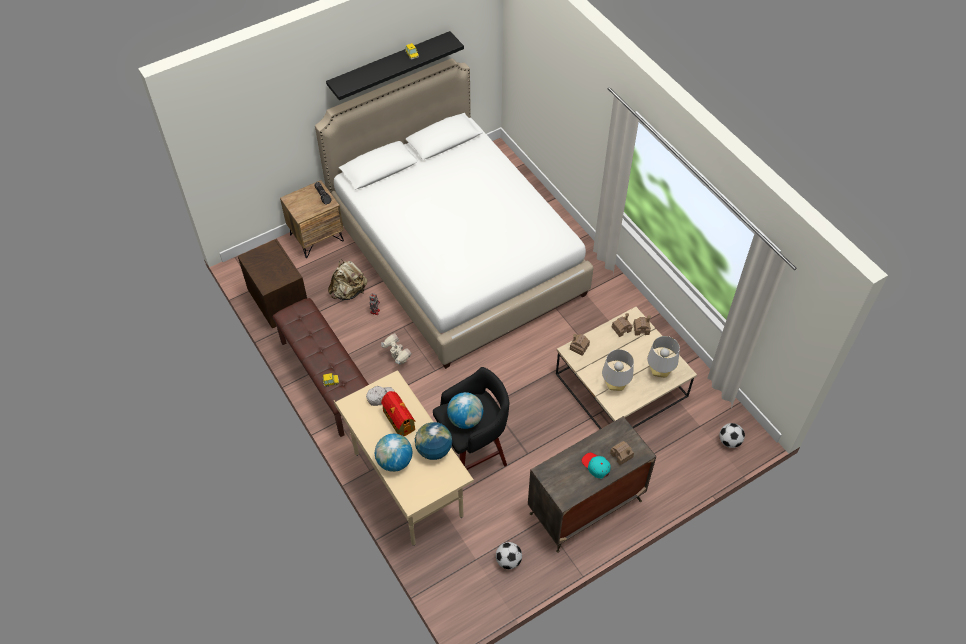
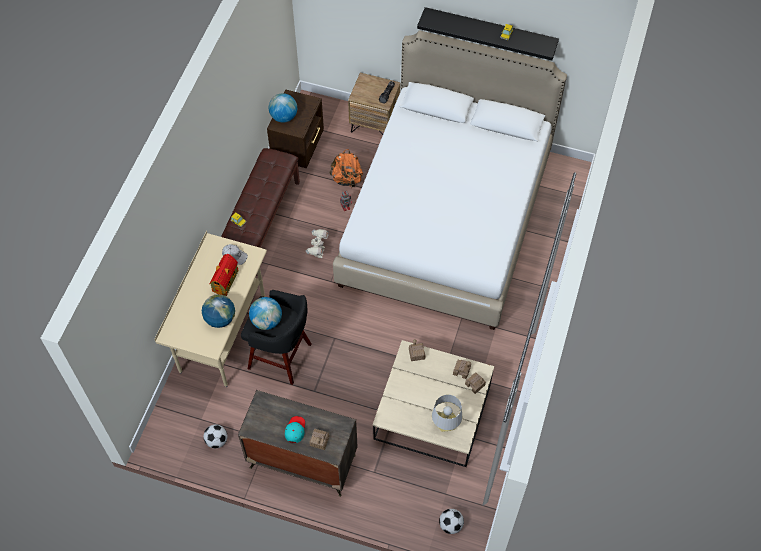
camera: 50 degrees right, 5 degrees up
(349, 292) = (347, 179): beige backpack -> orange backpack
(394, 461) = (191, 302): globe -> globe (284, 117)
(615, 385) = (404, 402): grey table lamp -> none

